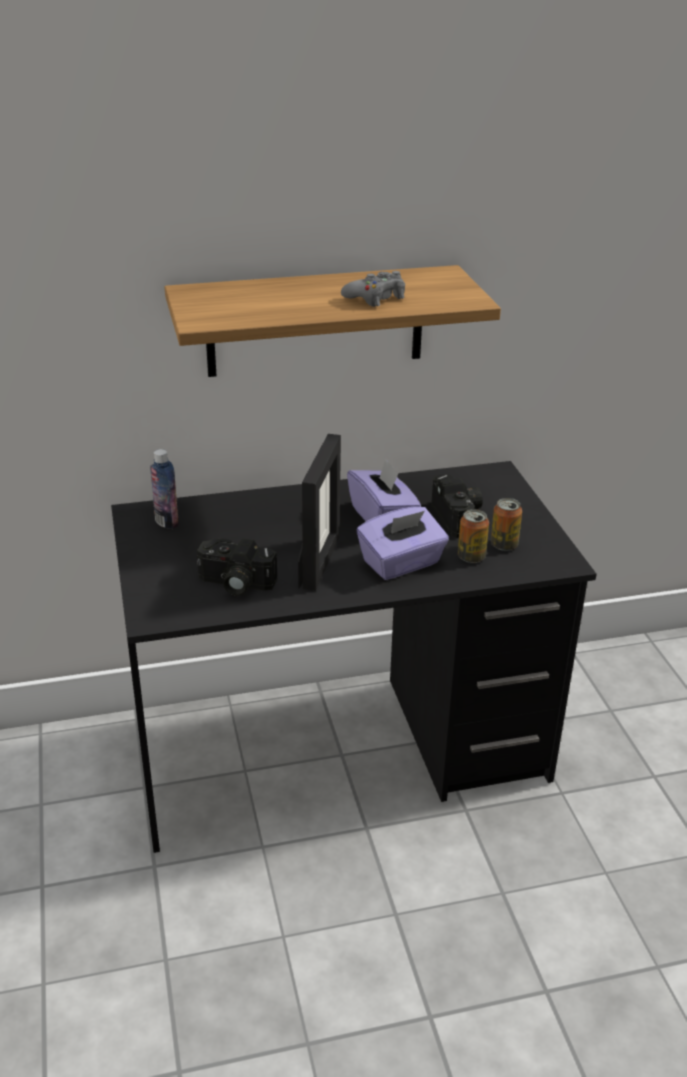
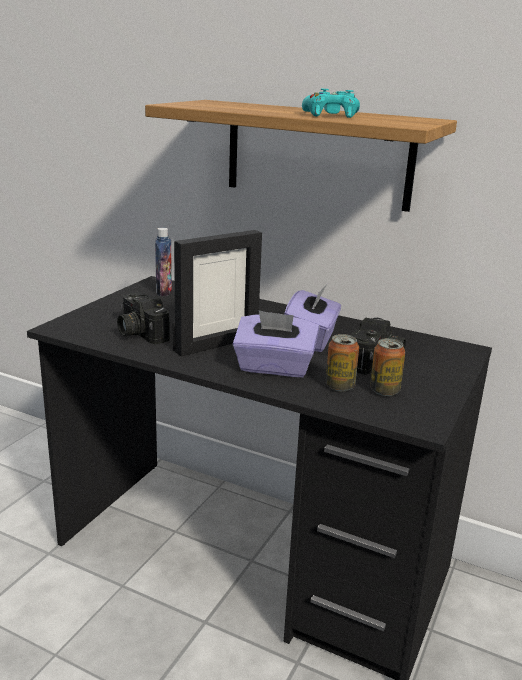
camera: 40 degrees right, 10 degrees down
(376, 298) = (331, 115): grey game controller -> turquoise game controller

